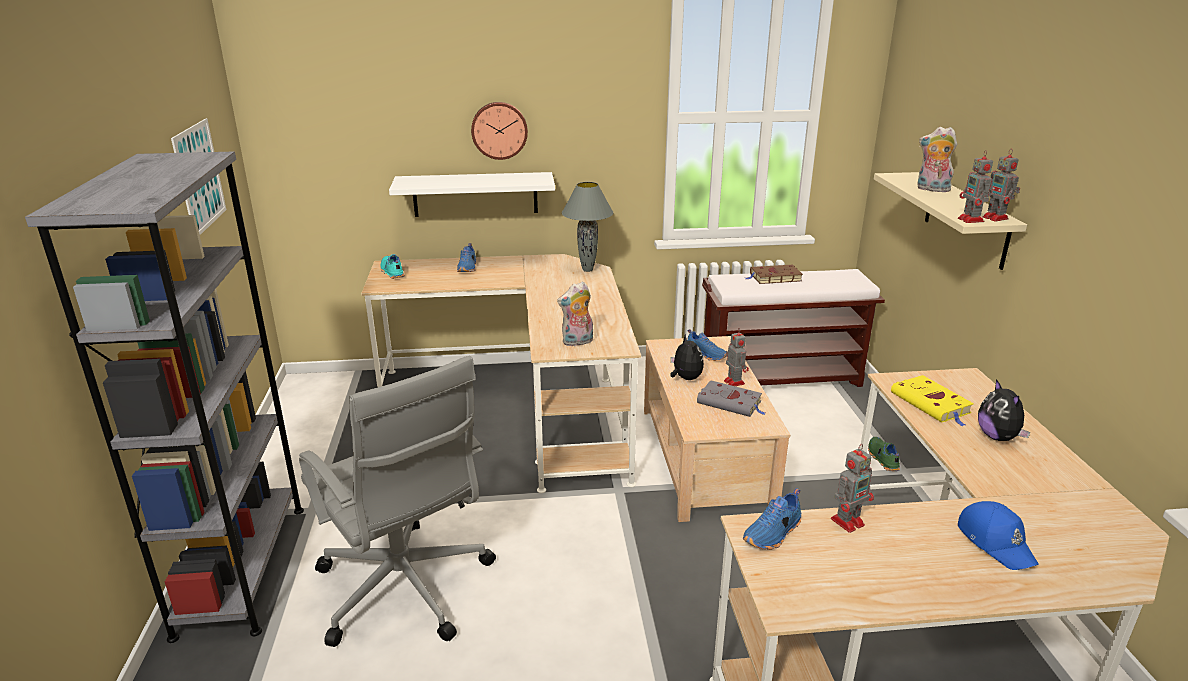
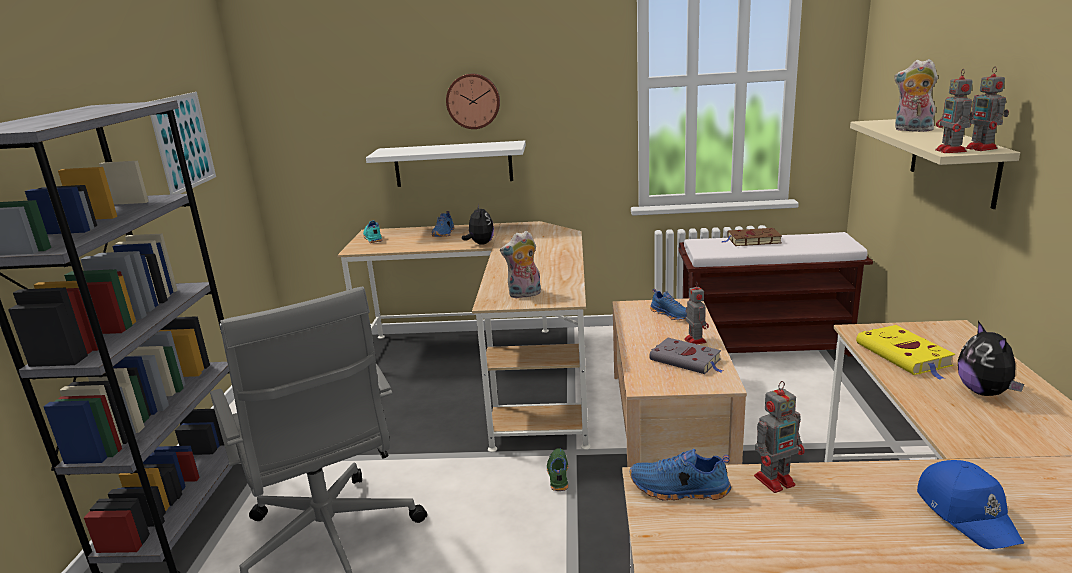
camera: 10 degrees right, 5 degrees down
(587, 270) = (557, 233): grey table lamp -> none
(685, 378) = (644, 336): plush toy -> plush toy (480, 244)
(773, 534) = (679, 490): blue shoe -> blue shoe turned 45 degrees clockwise
(882, 459) = (868, 429): green shoe -> green shoe (557, 475)

